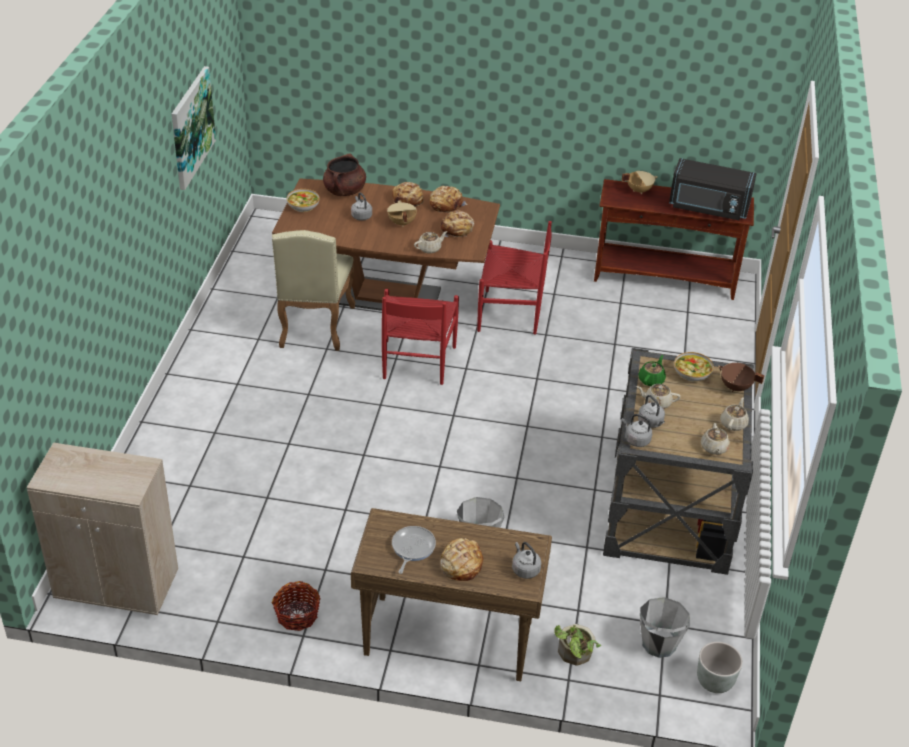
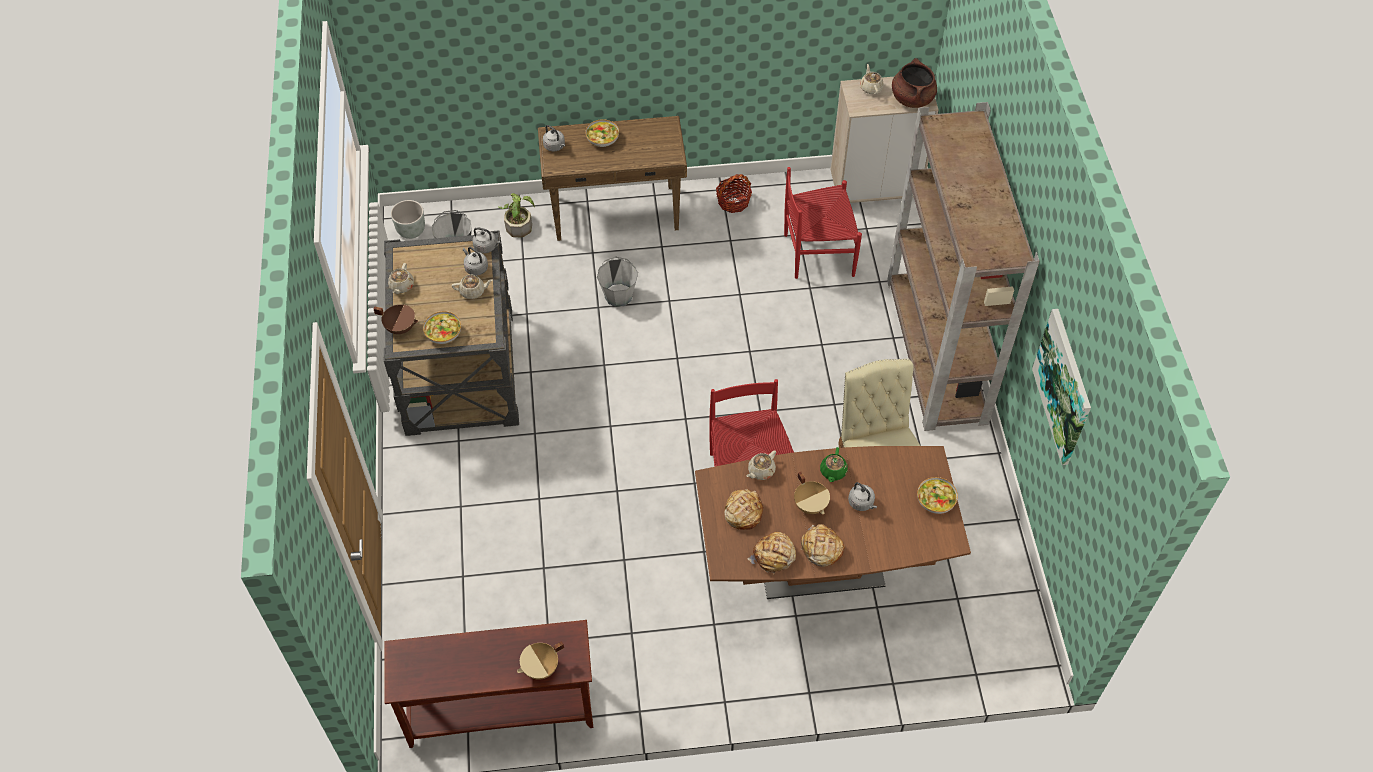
camera: 165 degrees right, 15 degrees up
(181, 412) = (936, 350): none -> brown bookcase
(344, 191) = (904, 543): brown cooking pot -> brown cooking pot (912, 98)
(412, 548) = (642, 141): frying pan -> none
(461, 564) = (602, 138): bread -> bowl
(510, 314) = (672, 580): red chair -> red chair (817, 253)
(651, 380) = (481, 315): green teapot -> green teapot (833, 472)
(708, 208) = (445, 657): black microwave -> none
(714, 448) = (418, 257): beige teapot -> beige teapot (871, 88)

